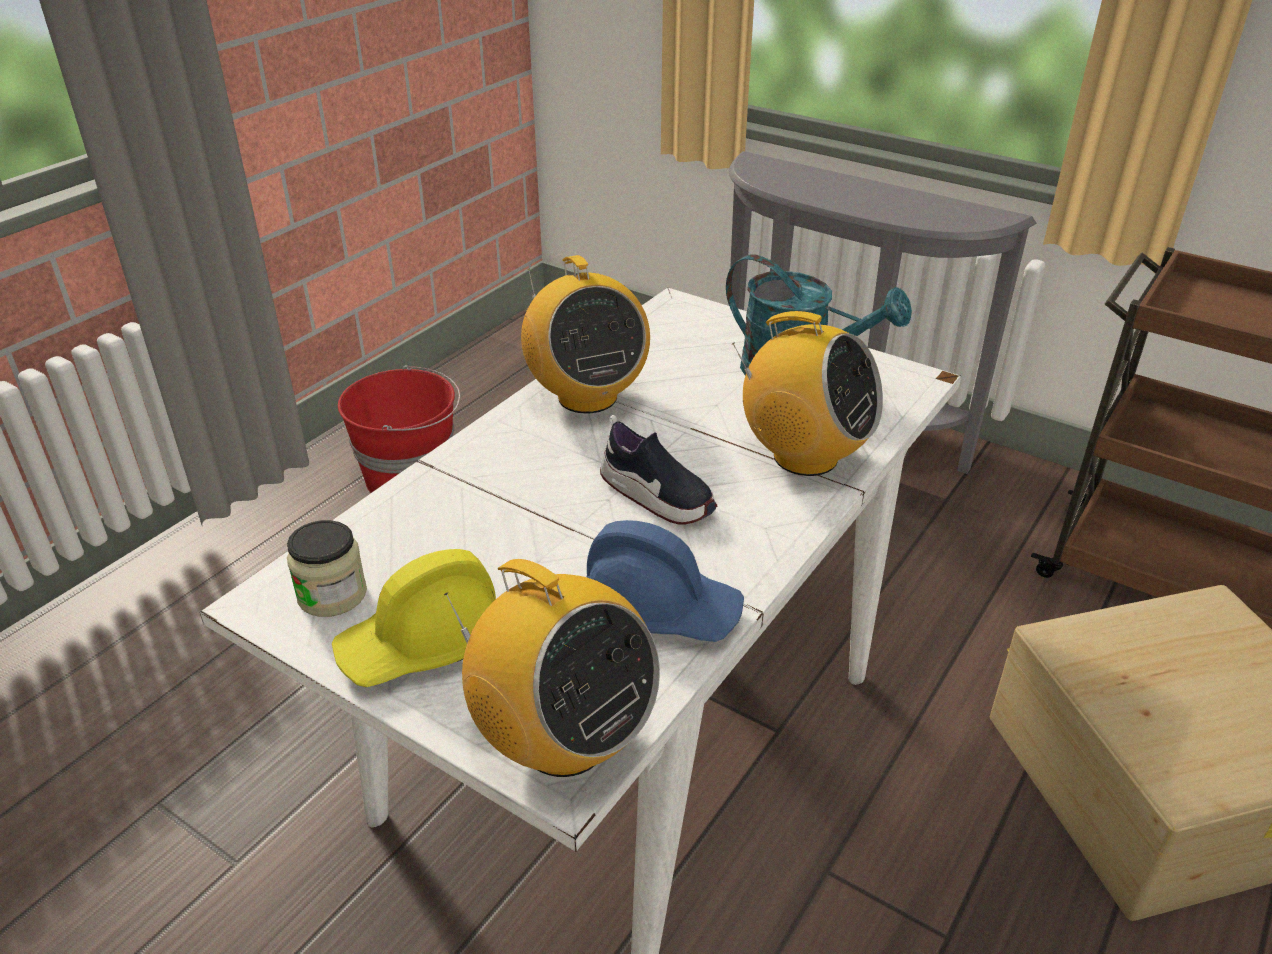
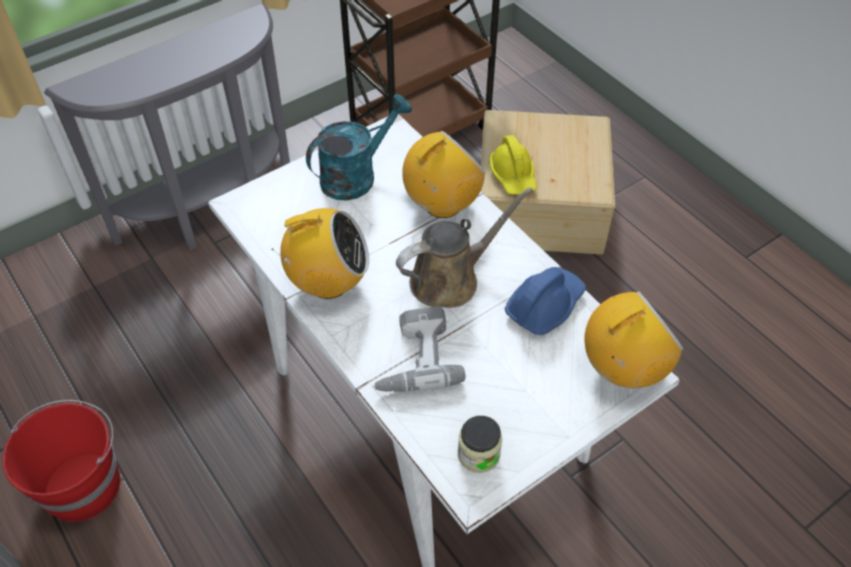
camera: 70 degrees left, 15 degrees up
(424, 645) = (537, 415): yellow hard hat -> yellow hard hat (513, 176)
(487, 495) = (413, 358): none -> power drill
(657, 497) = (450, 279): shoe -> brown watering can

